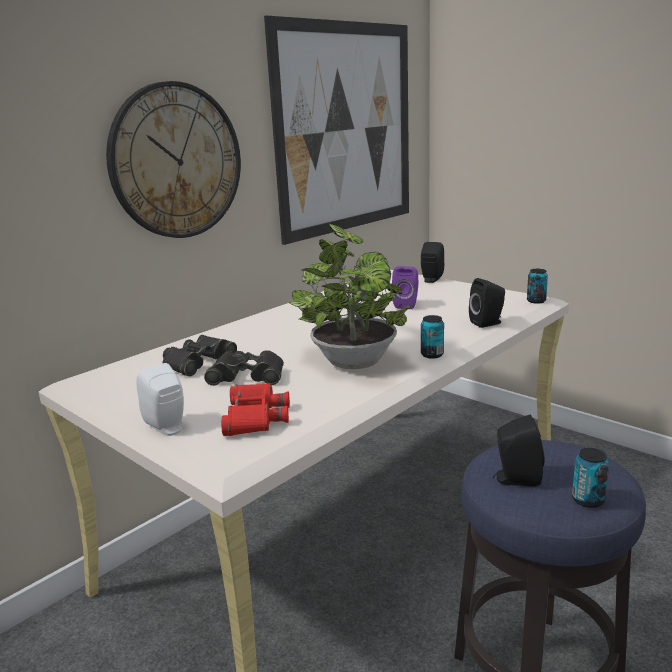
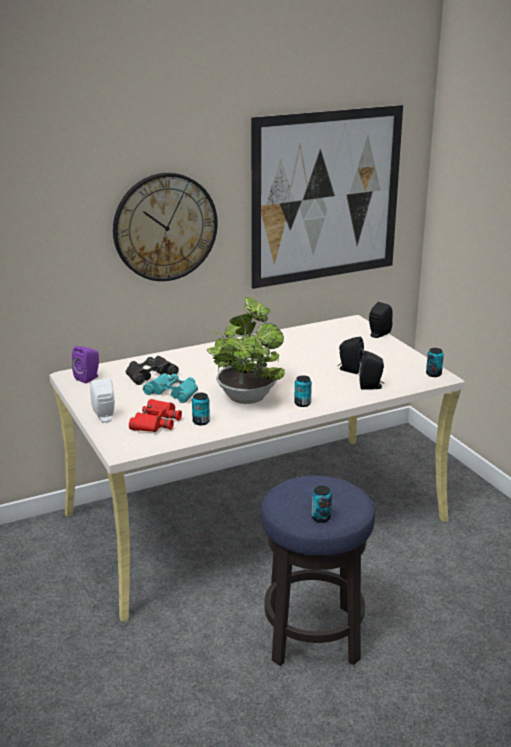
camera: 20 degrees right, 5 degrees up
(247, 376) = (172, 392): black binoculars -> turquoise binoculars
(322, 402) = (201, 422): none -> can
(406, 305) = (331, 356): purple speaker -> purple speaker (89, 378)
(515, 479) = (293, 496): black speaker -> black speaker (349, 369)

